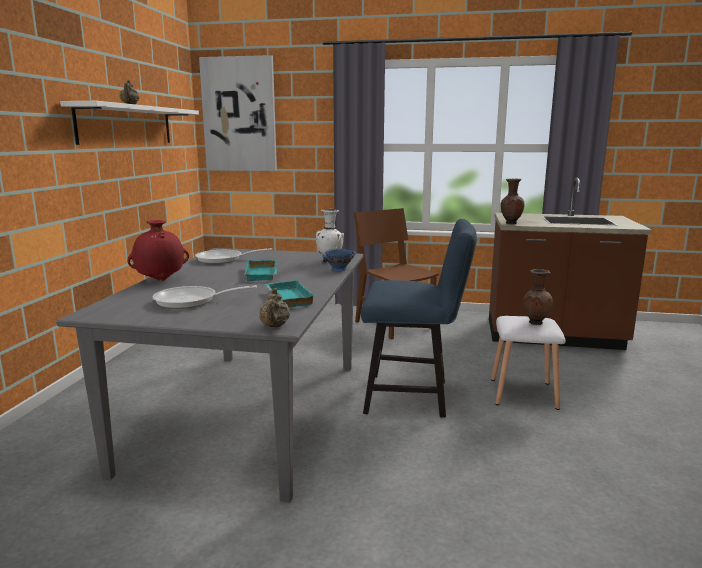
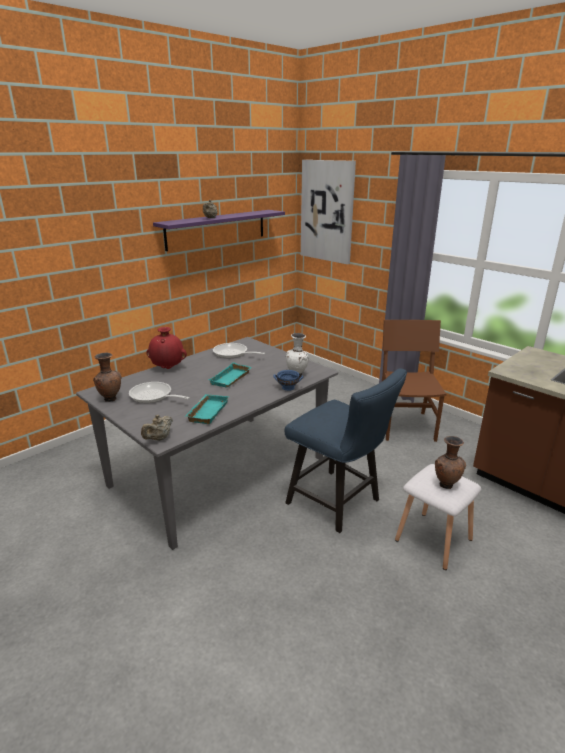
camera: 35 degrees right, 10 degrees up
(127, 125) = (216, 229): white shelf -> purple shelf
(510, 223) = (503, 370): brown vase -> brown vase (110, 399)

